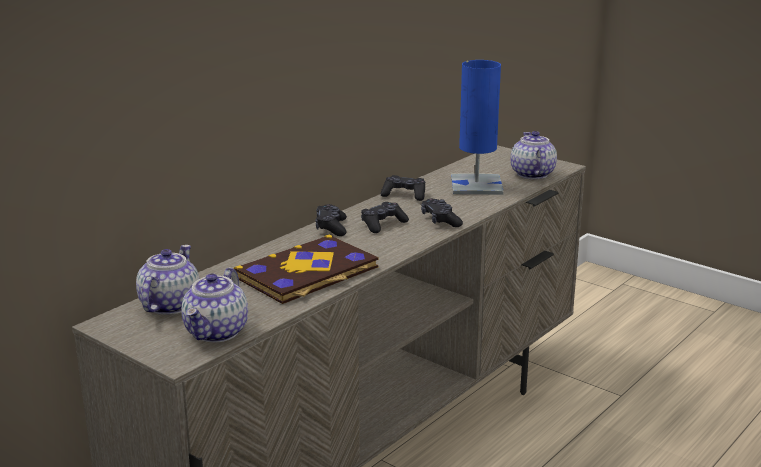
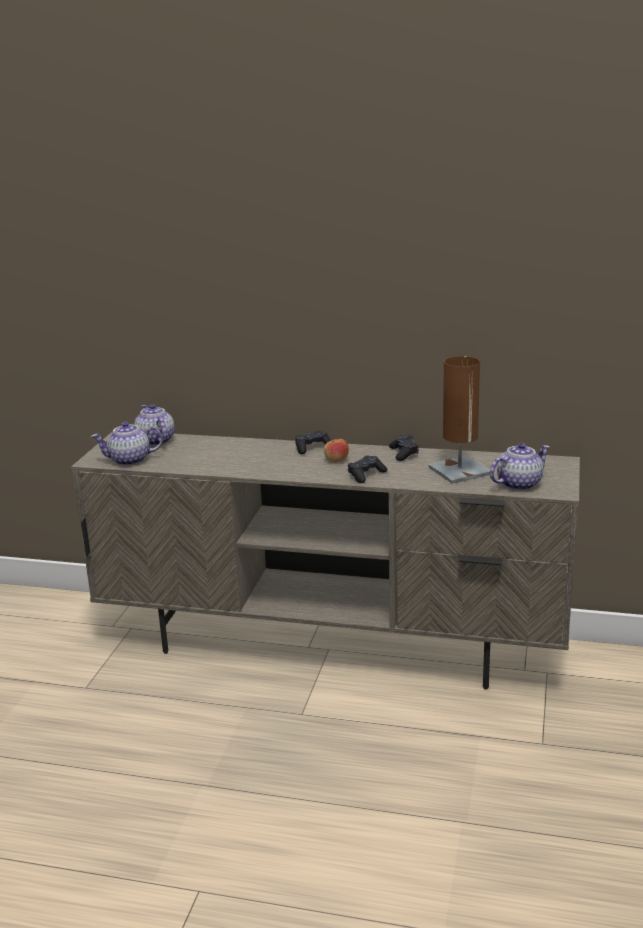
camera: 65 degrees right, 0 degrees up
(169, 305) = (155, 441): teapot -> teapot turned 105 degrees counterclockwise
(308, 273) = (230, 460): book -> none
(383, 224) = (336, 460): black game controller -> apple
(476, 185) = (459, 471): blue table lamp -> brown table lamp

